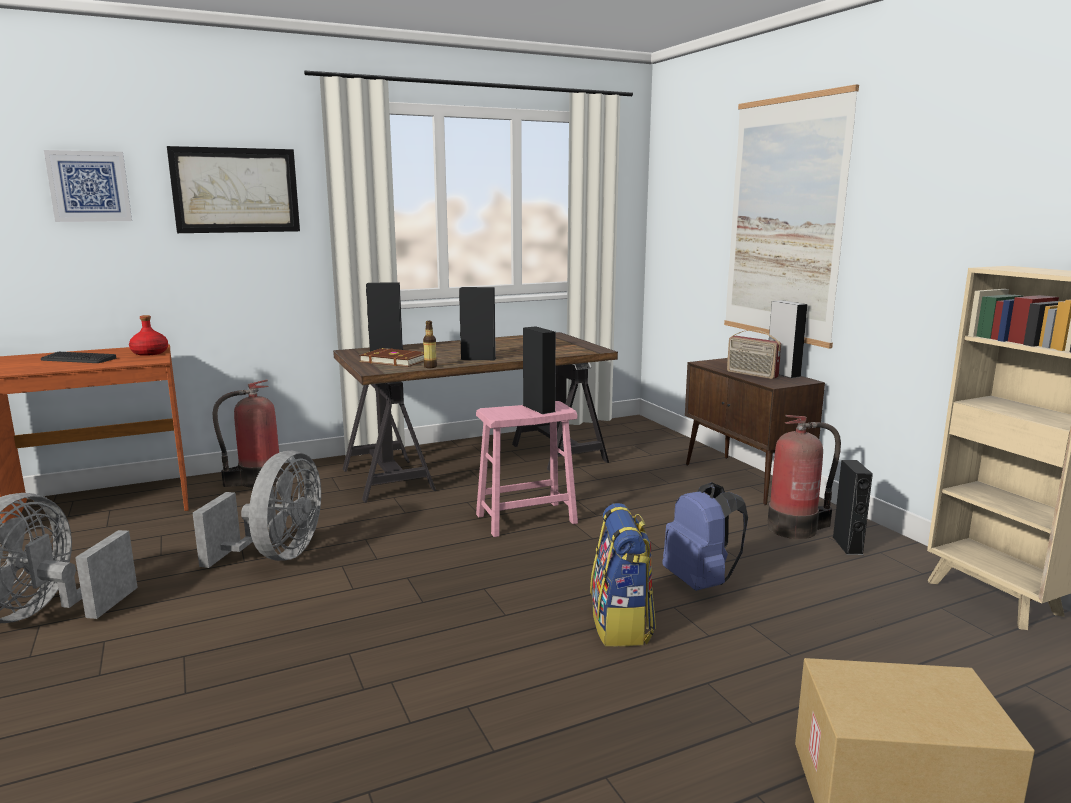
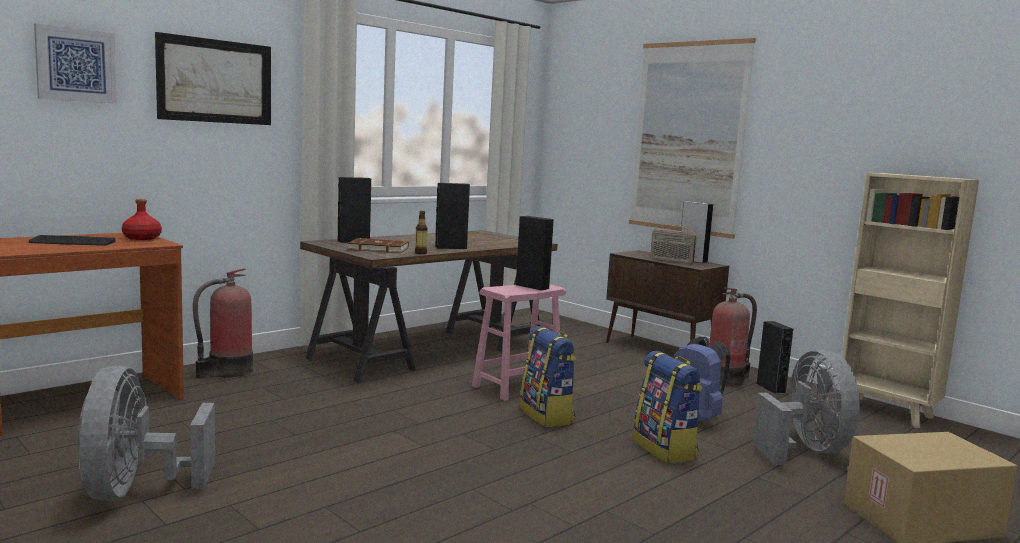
camera: 20 degrees left, 5 degrees down
(276, 555) = (322, 428): grey fan -> grey fan (805, 450)
(523, 562) = (547, 416): none -> backpack

